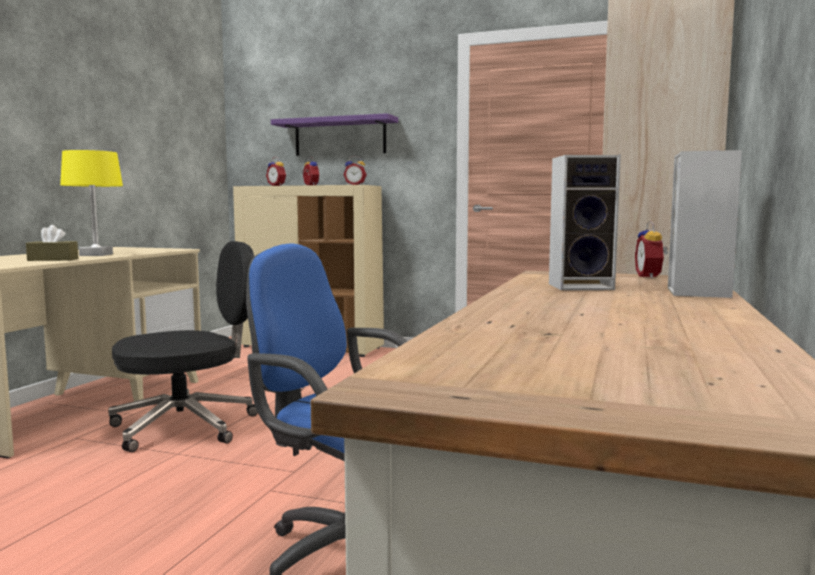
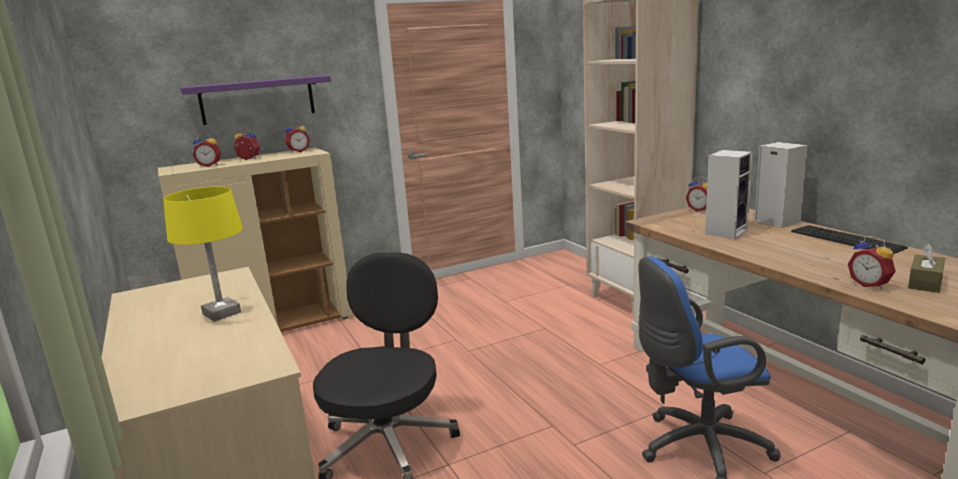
camera: 45 degrees left, 10 degrees up
(53, 259) = (238, 337): brown tissue box -> brown tissue box (925, 282)
(494, 332) = (870, 284): none -> alarm clock
(708, 313) = (846, 239): none -> keyboard

